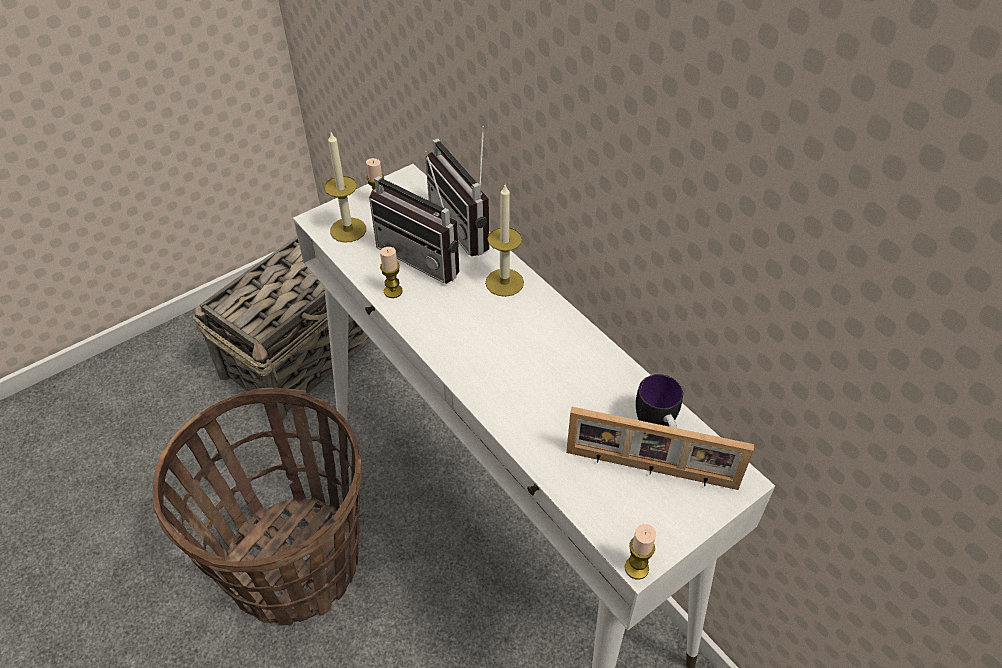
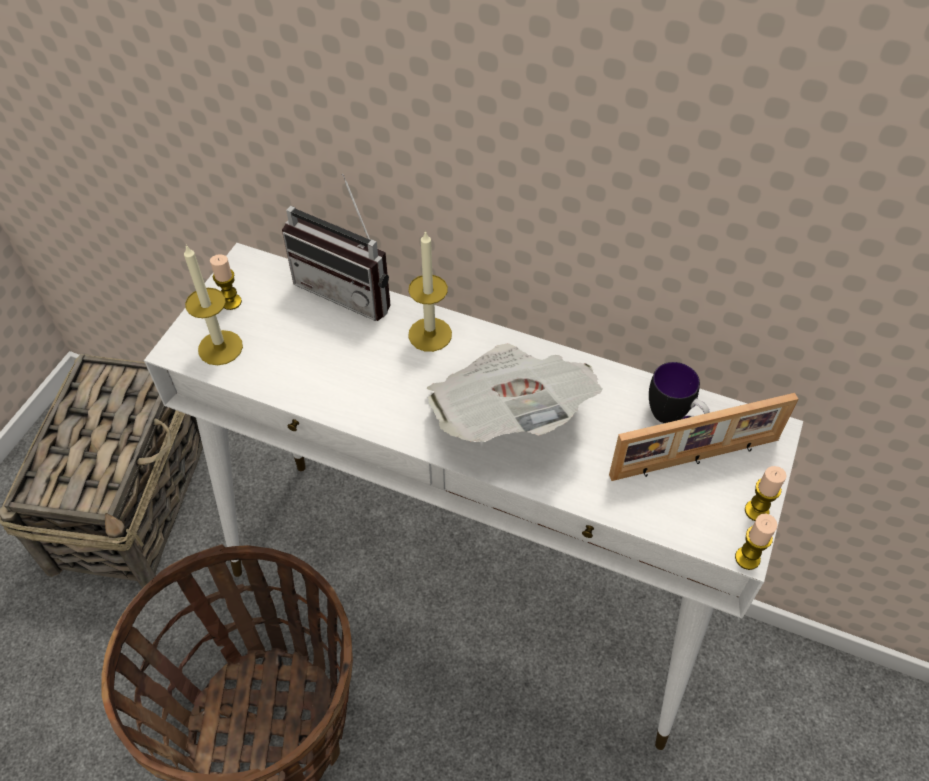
camera: 30 degrees left, 5 degrees up
(393, 291) = (321, 395): candle -> candle (756, 511)
(425, 255) = (327, 340): radio -> none
(520, 366) = (508, 415): none -> newspaper

